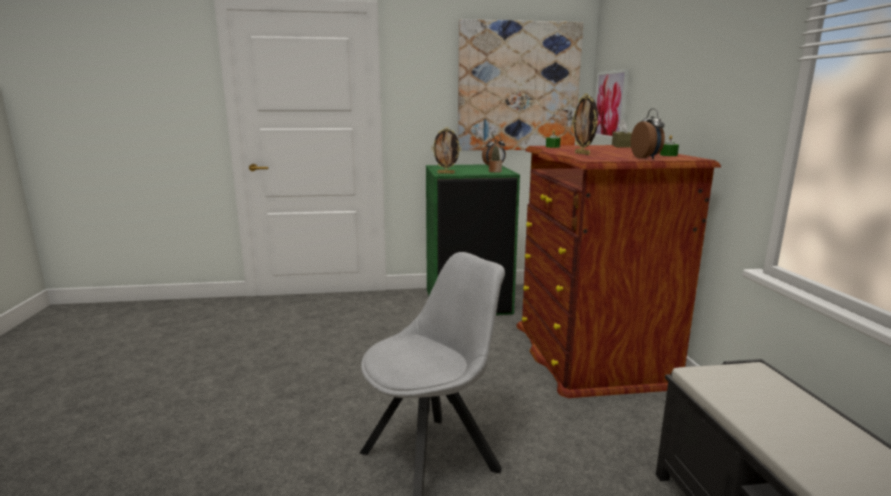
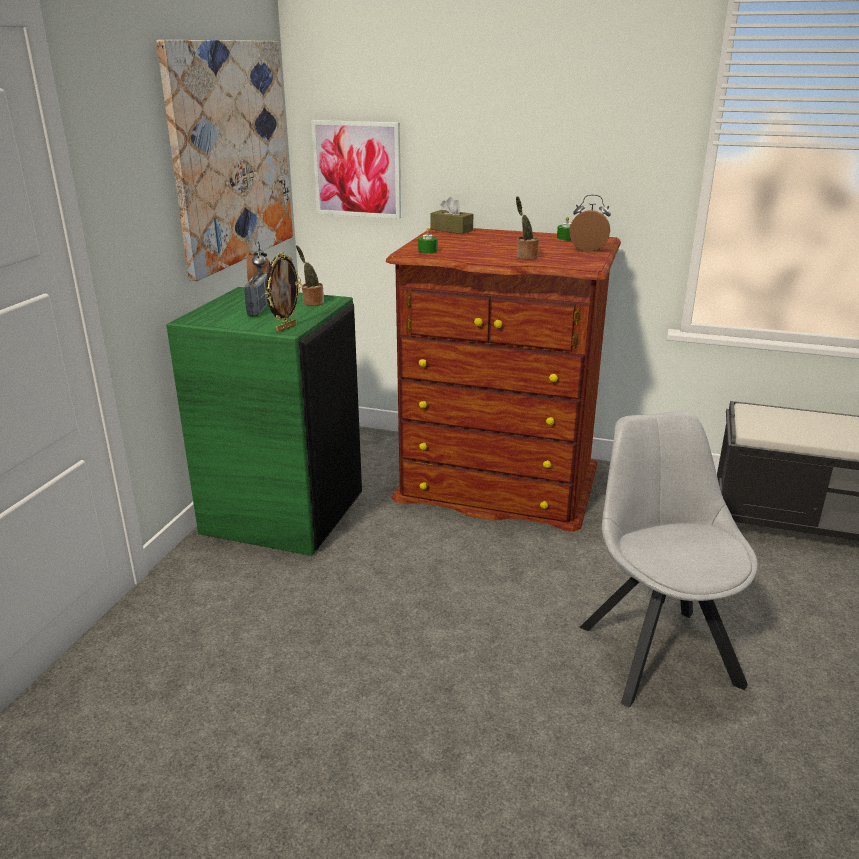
camera: 65 degrees left, 10 degrees up
(468, 168) = (259, 309): none -> radio
(583, 154) = (525, 257): picture frame -> potted plant

